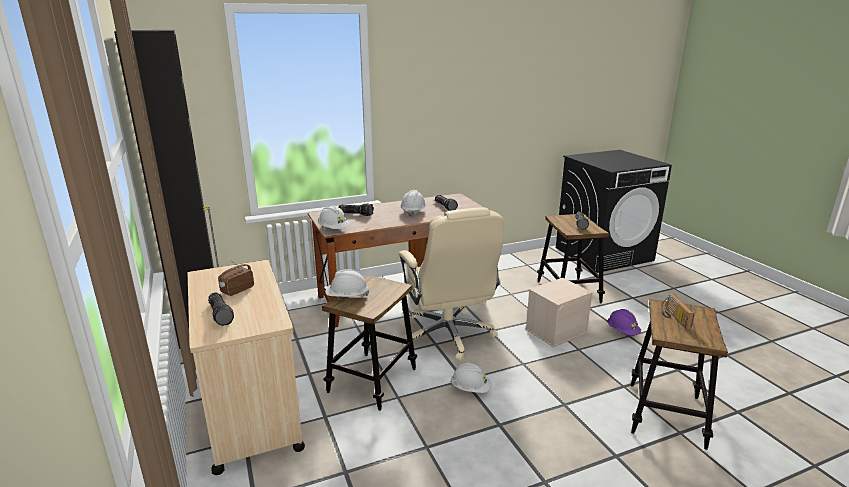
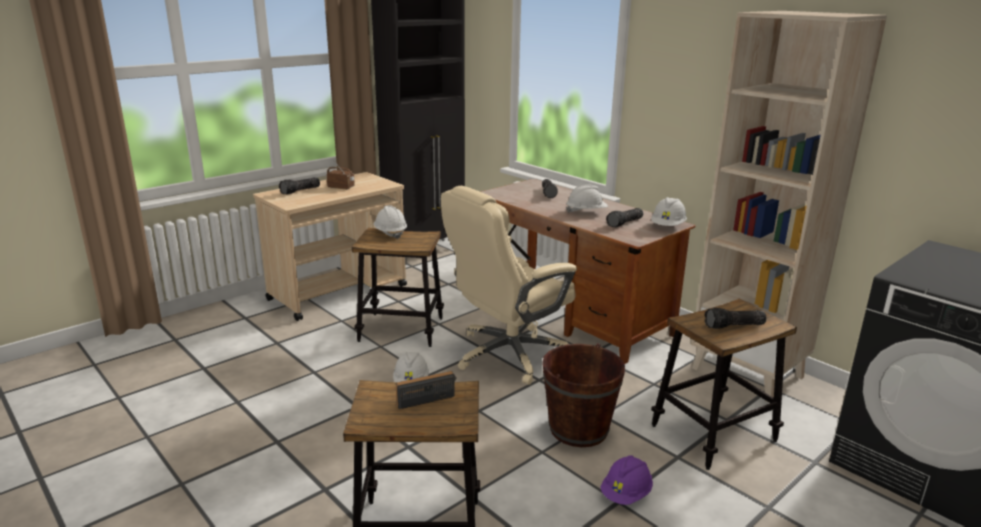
camera: 70 degrees right, 0 degrees up
(334, 229) = (496, 192): white hard hat -> white hard hat (668, 226)
(509, 265) = (748, 372): none -> beige bookcase
(556, 330) = (578, 429): beige storage box -> brown bucket

